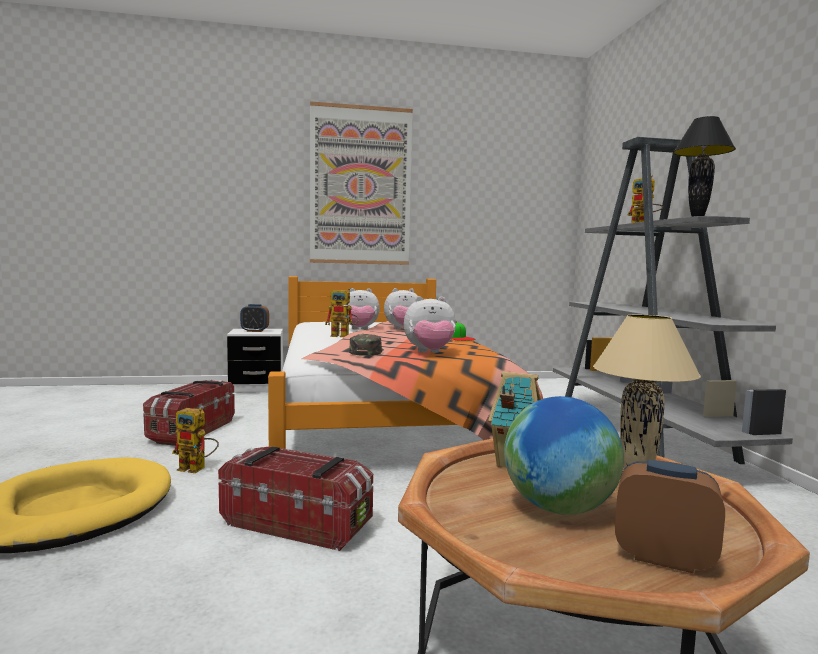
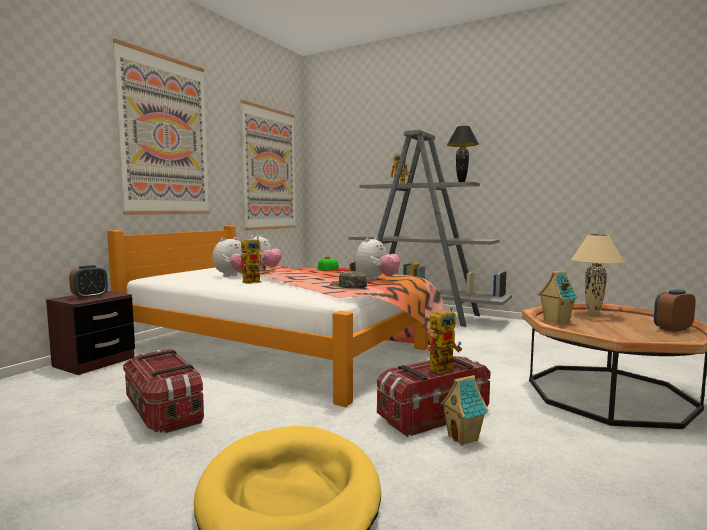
camera: 50 degrees left, 0 degrees up
(197, 468) = (274, 426): toy robot -> toy robot (444, 367)
(251, 555) = (464, 438): none -> toy house
(256, 388) = (94, 362): white nightstand -> brown nightstand
(509, 213) = (269, 169): none -> picture
(559, 508) = (618, 328): globe -> none

